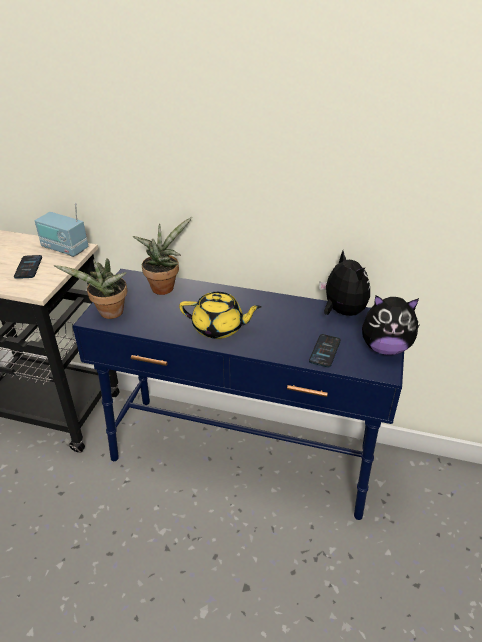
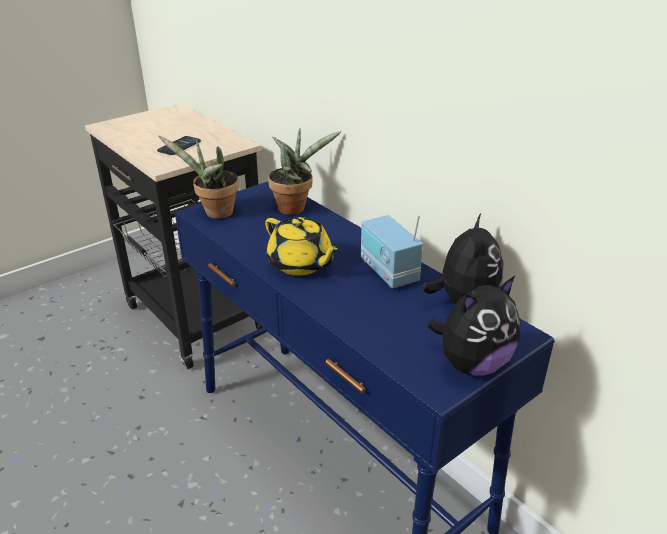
camera: 35 degrees right, 5 degrees down
(64, 249) = (227, 140): radio -> radio (388, 272)
(325, 351) = (389, 334): phone -> none
(385, 348) = (472, 364): plush toy -> plush toy turned 75 degrees counterclockwise

